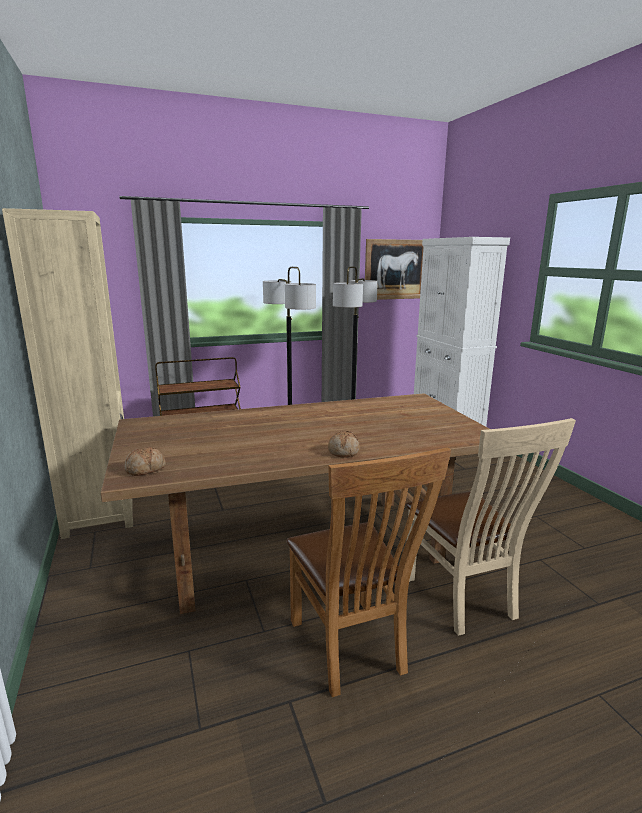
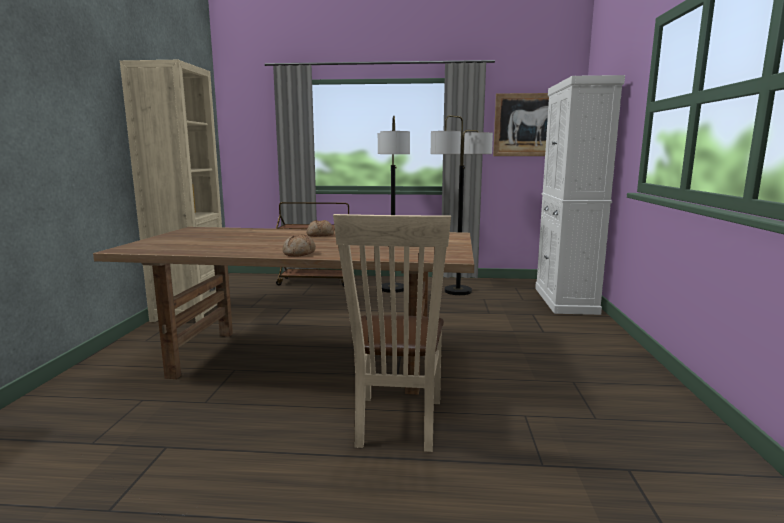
camera: 25 degrees right, 5 degrees down
(145, 469) = (142, 247): bread -> bread (320, 235)
(351, 650) = (251, 431): brown chair -> none

